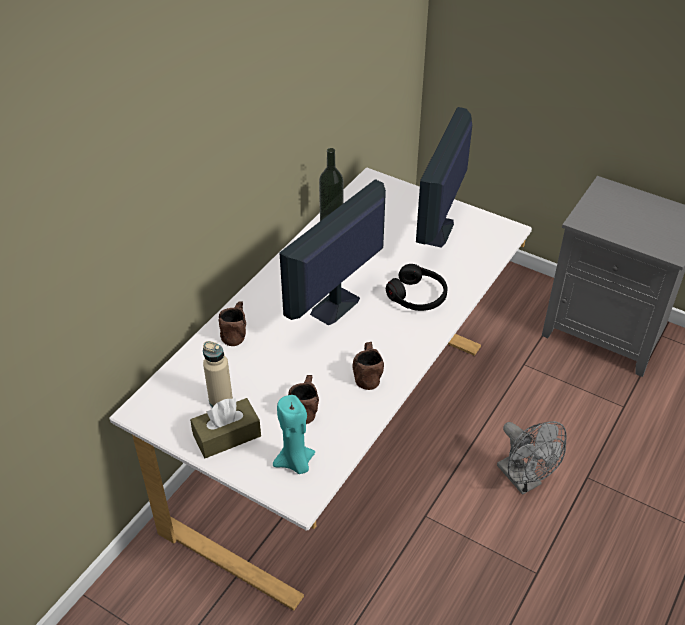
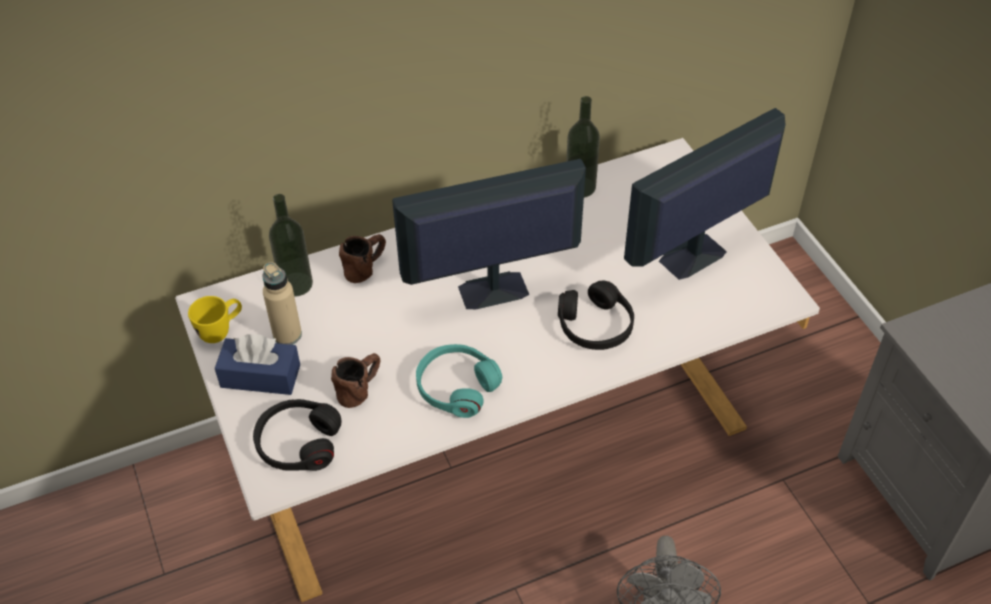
camera: 35 degrees right, 5 degrees up
(169, 422) = (221, 331): none -> yellow mug
(195, 366) = (296, 284): none -> bottle
(227, 436) = (260, 376): brown tissue box -> blue tissue box
(295, 463) = (298, 443): turquoise candle -> black headphones
(367, 374) = (456, 387): brown mug -> turquoise headphones

